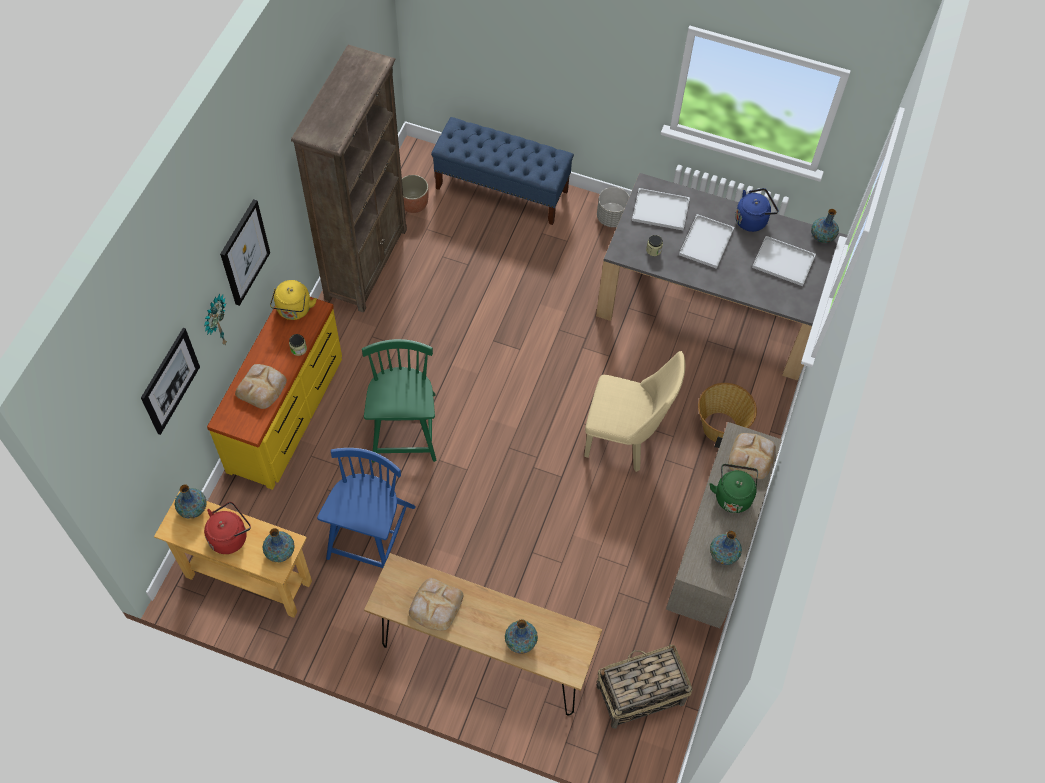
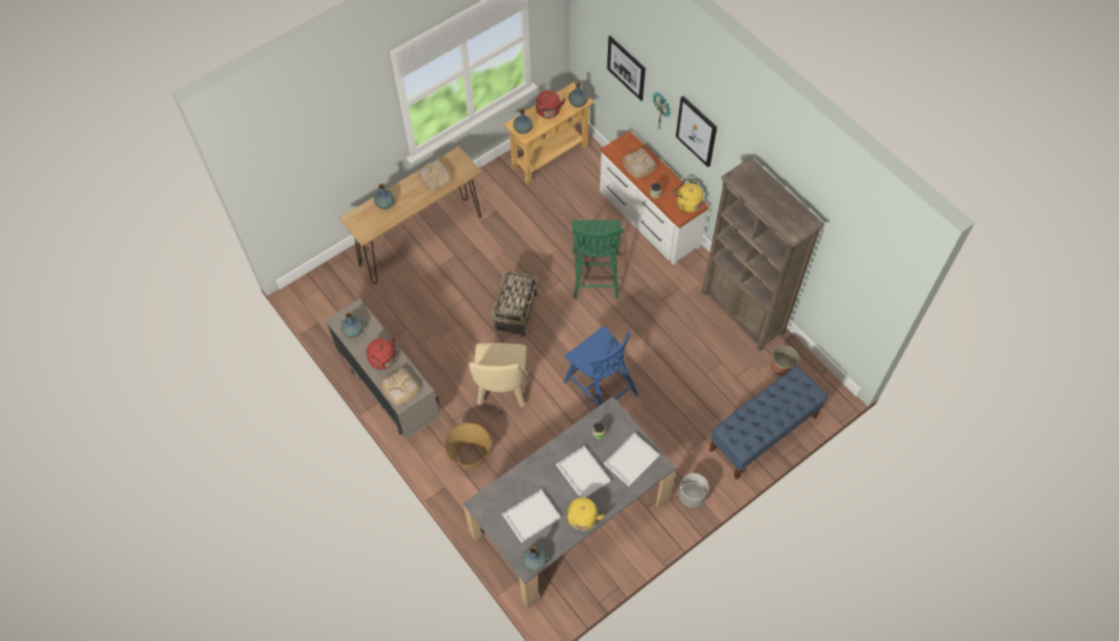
camera: 125 degrees right, 0 degrees up
(287, 413) = (648, 218): yellow dresser -> white dresser
(371, 534) = (536, 224): blue chair -> blue chair (599, 387)
(404, 429) = (595, 273): green chair -> green chair turned 60 degrees clockwise
(625, 440) = (502, 392): beige chair -> beige chair turned 45 degrees counterclockwise
(639, 694) = (342, 304): basket -> basket (515, 311)
(732, 495) = (384, 360): green kettle -> red kettle
(752, 220) = (582, 520): blue kettle -> yellow kettle

